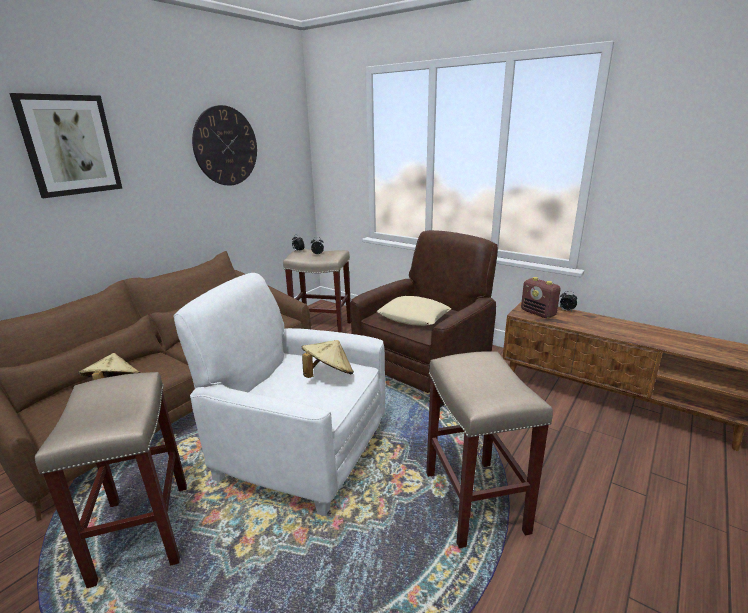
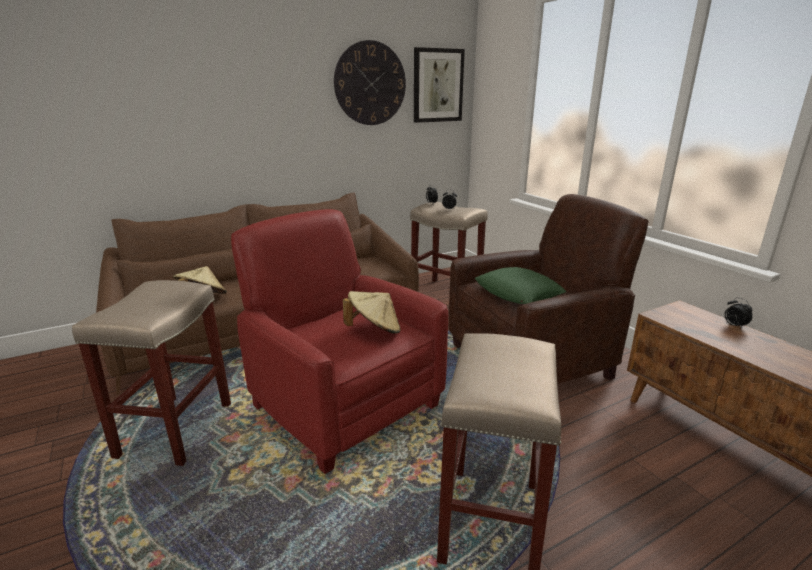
camera: 25 degrees right, 0 degrees up
(70, 145) = (215, 73): picture -> picture (437, 85)
(299, 451) = (343, 405): white armchair -> red armchair
(414, 317) = (518, 293): beige pillow -> green pillow
(538, 313) = (687, 320): radio -> none

